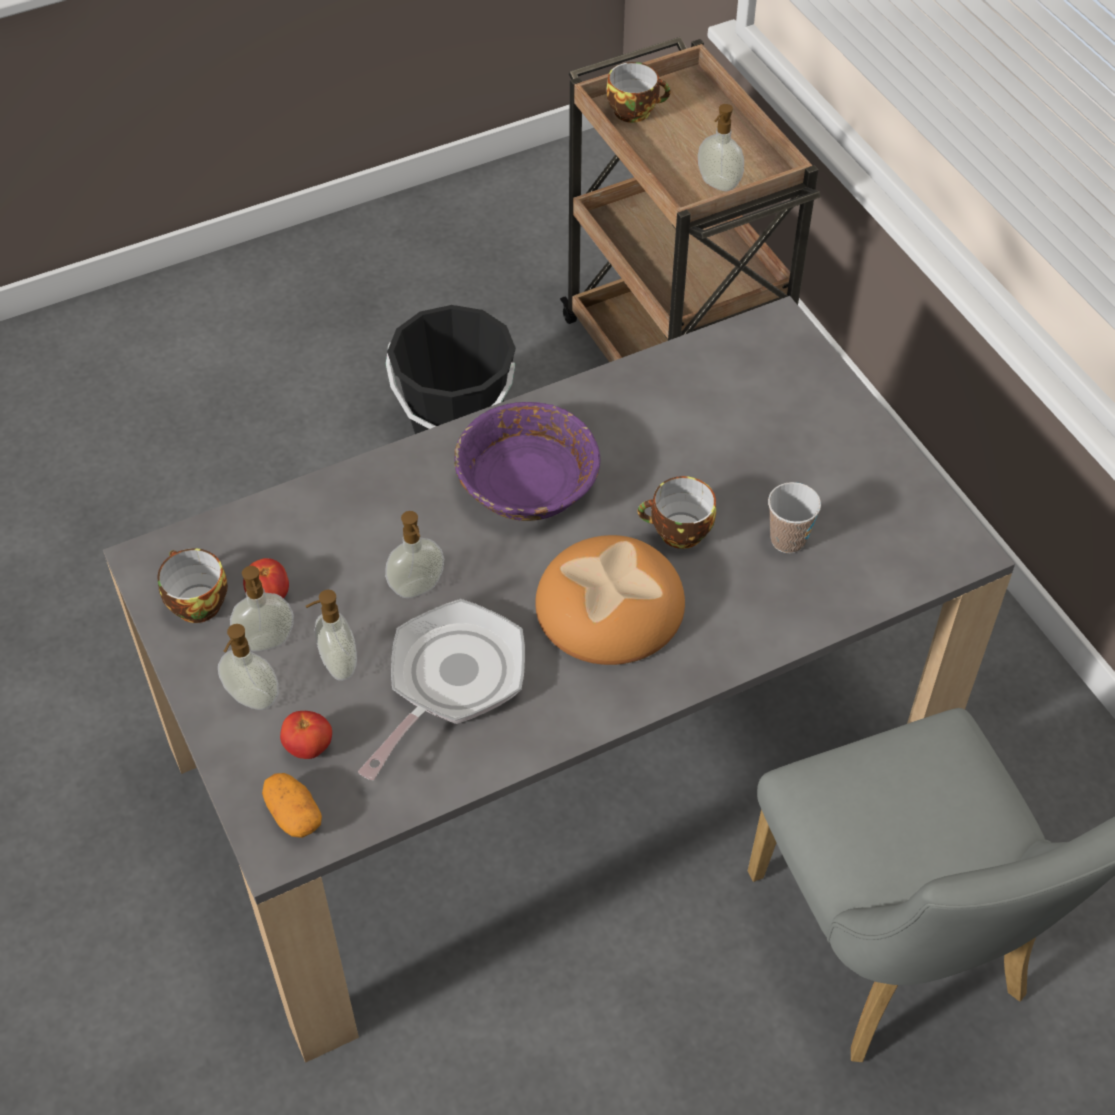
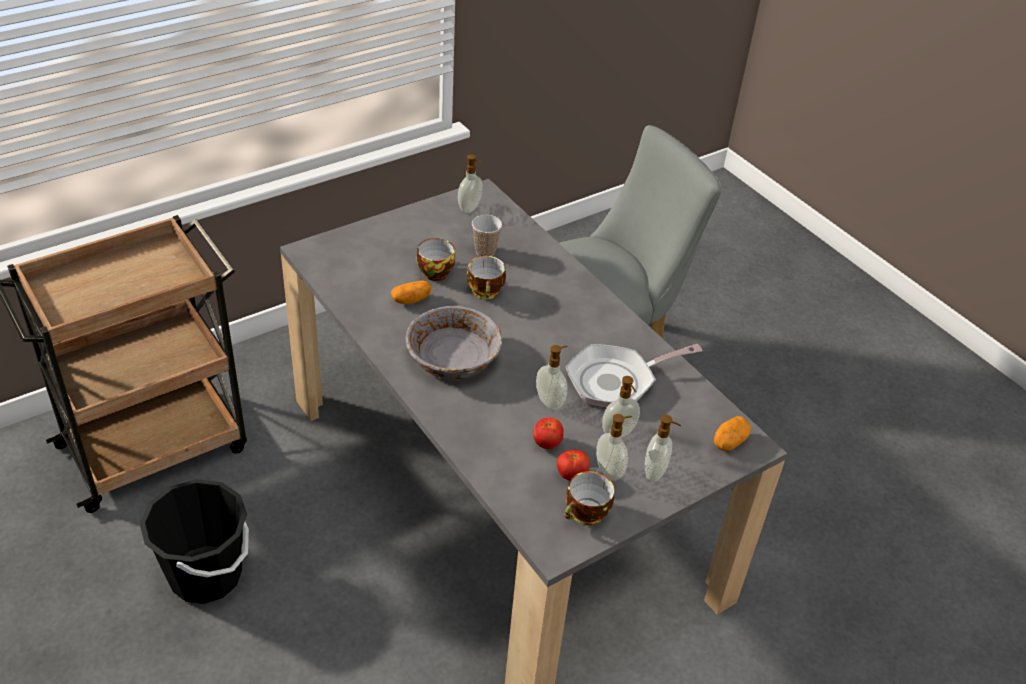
camera: 100 degrees left, 10 degrees down
(309, 747) = (681, 440): tomato -> tomato (547, 443)
(451, 681) = (617, 381): frying pan -> frying pan turned 45 degrees counterclockwise
(526, 481) = (453, 357): purple bowl -> grey bowl
(610, 606) = (546, 318): bread -> none
(635, 110) = (74, 309): cup -> cup (434, 271)
(660, 439) = (411, 300): none -> potato
(717, 184) = (172, 268): soap dispenser -> soap dispenser (470, 208)

